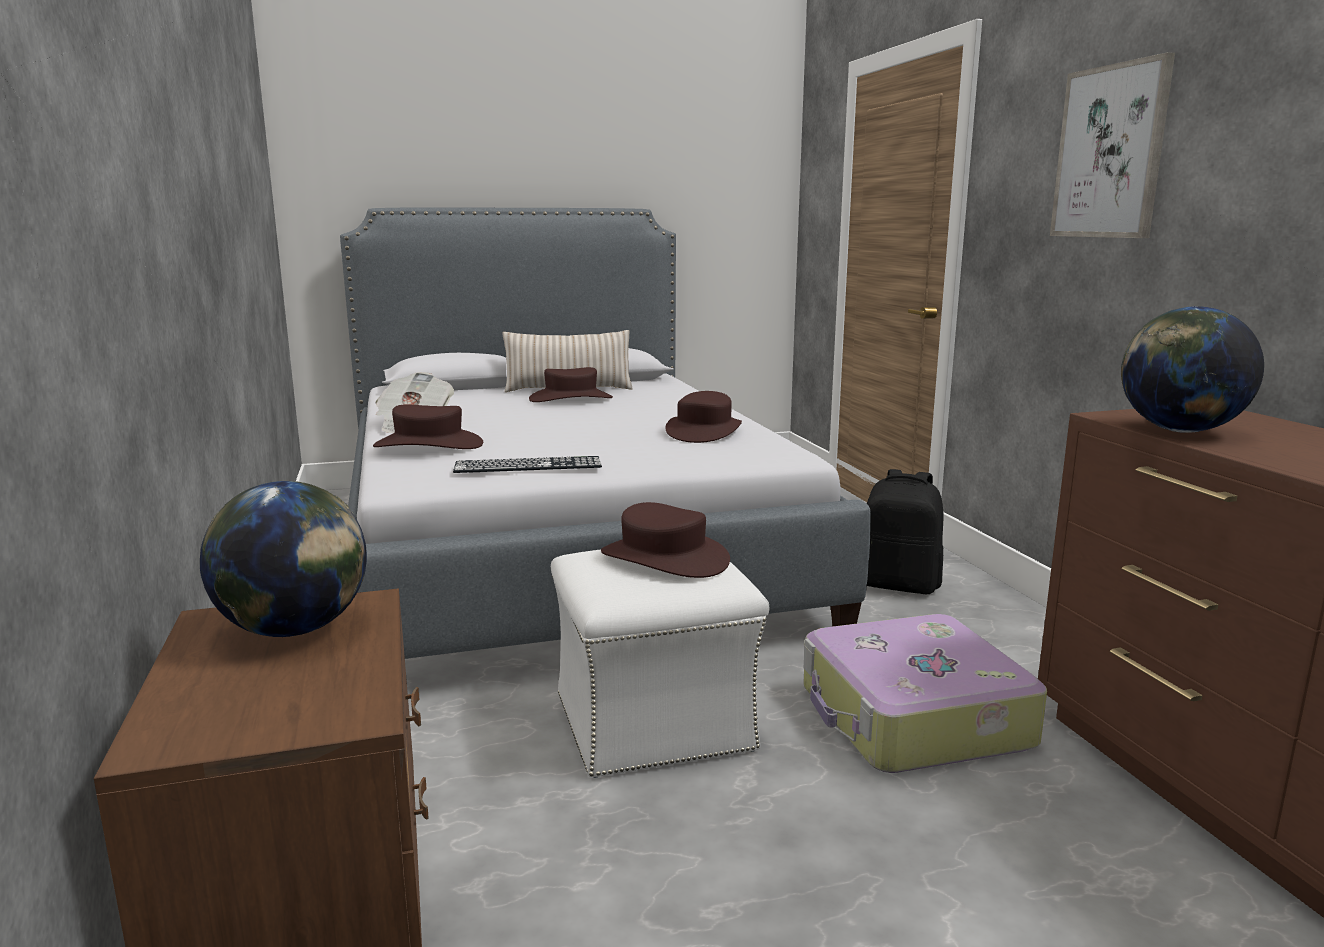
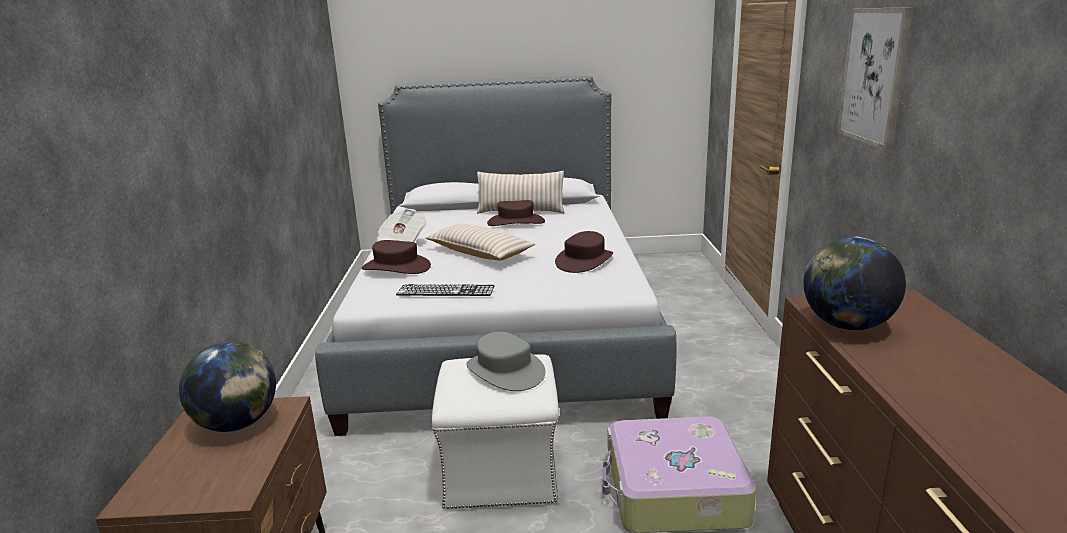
camera: 15 degrees right, 5 degrees up
(544, 428) = (479, 253): none -> beige pillow
(664, 558) = (505, 371): brown hat -> grey hat
(899, 585) = (724, 377): black backpack -> none

